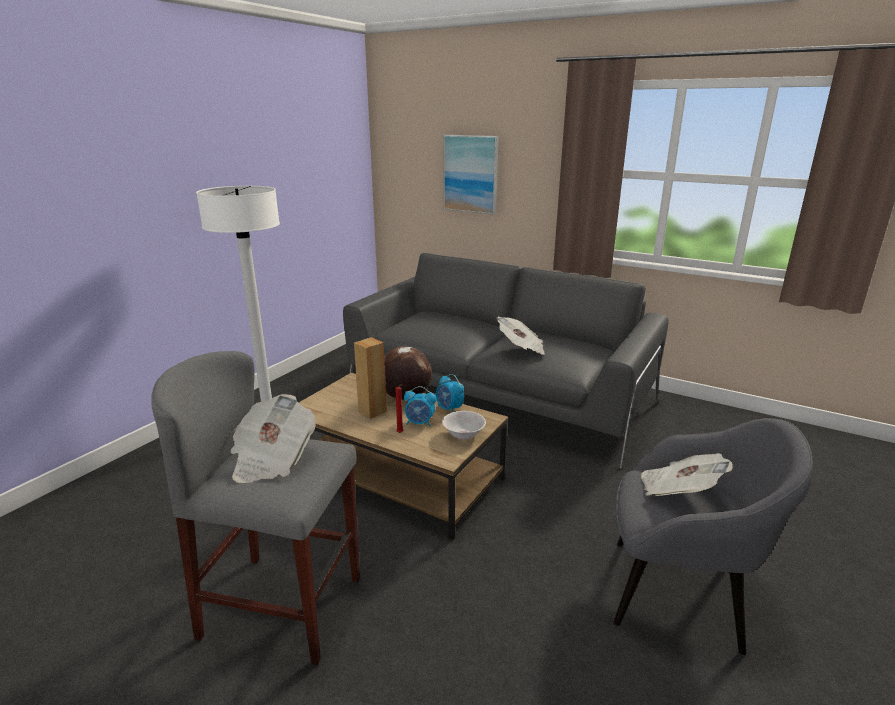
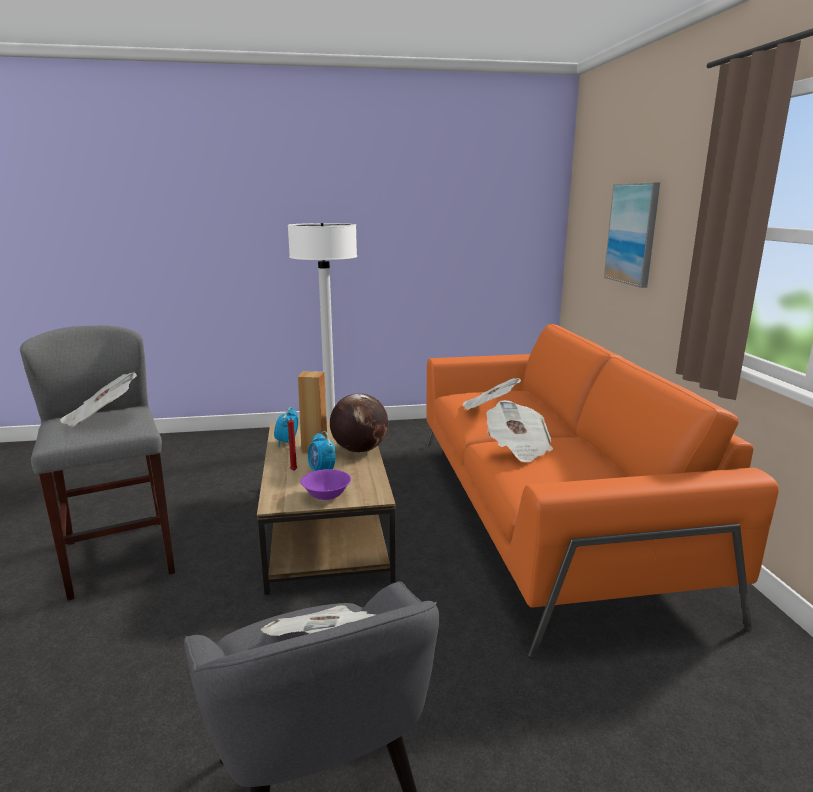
camera: 50 degrees right, 5 degrees down
(443, 331) = (488, 408): none -> newspaper
(449, 409) = (366, 473): alarm clock -> alarm clock (287, 443)
(463, 435) = (326, 496): white bowl -> purple bowl
(498, 394) = (545, 514): grey sofa -> orange sofa

